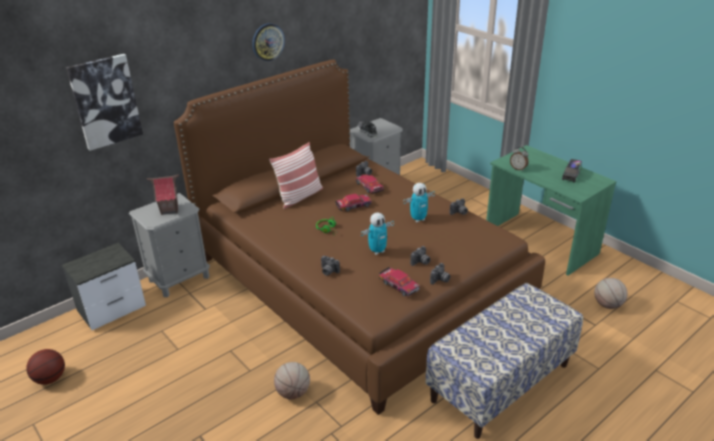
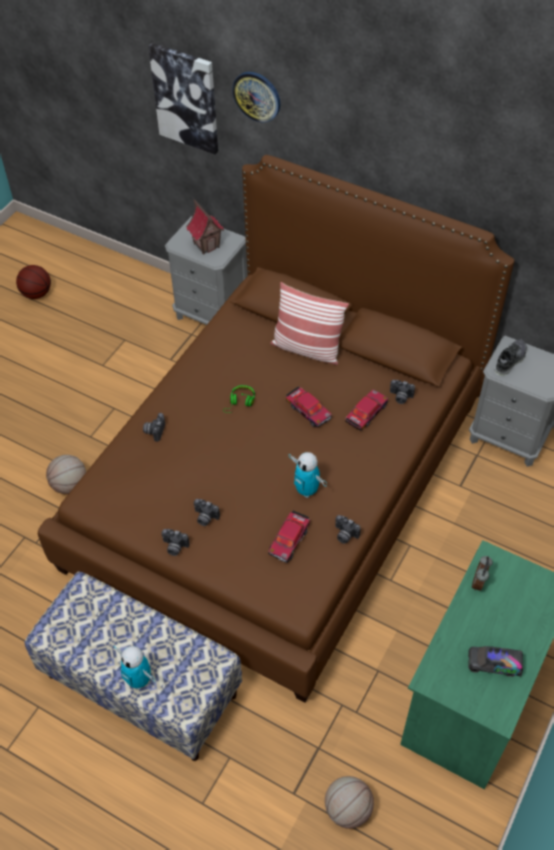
camera: 70 degrees right, 20 degrees up
(113, 308) = (143, 286): nightstand -> none
(268, 42) = (402, 152): wall clock -> wall clock (257, 96)
(377, 251) = (211, 465): toy robot -> toy robot (139, 680)
(399, 285) = (147, 506): toy car -> toy car (289, 540)

